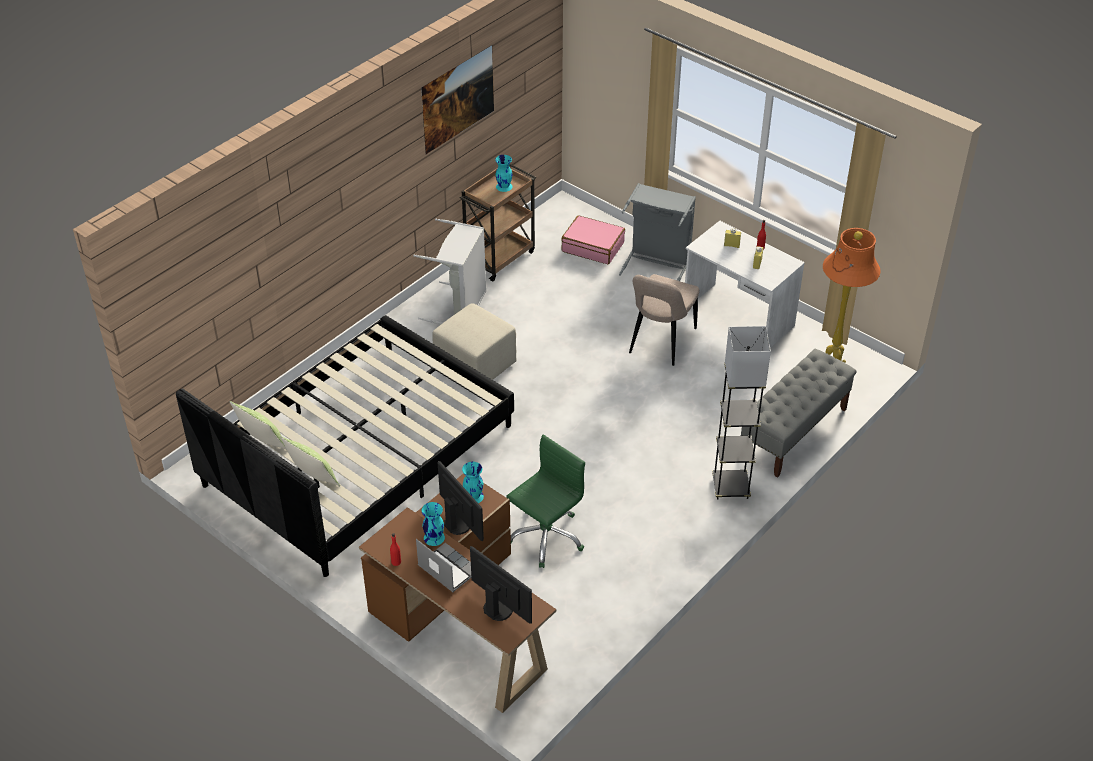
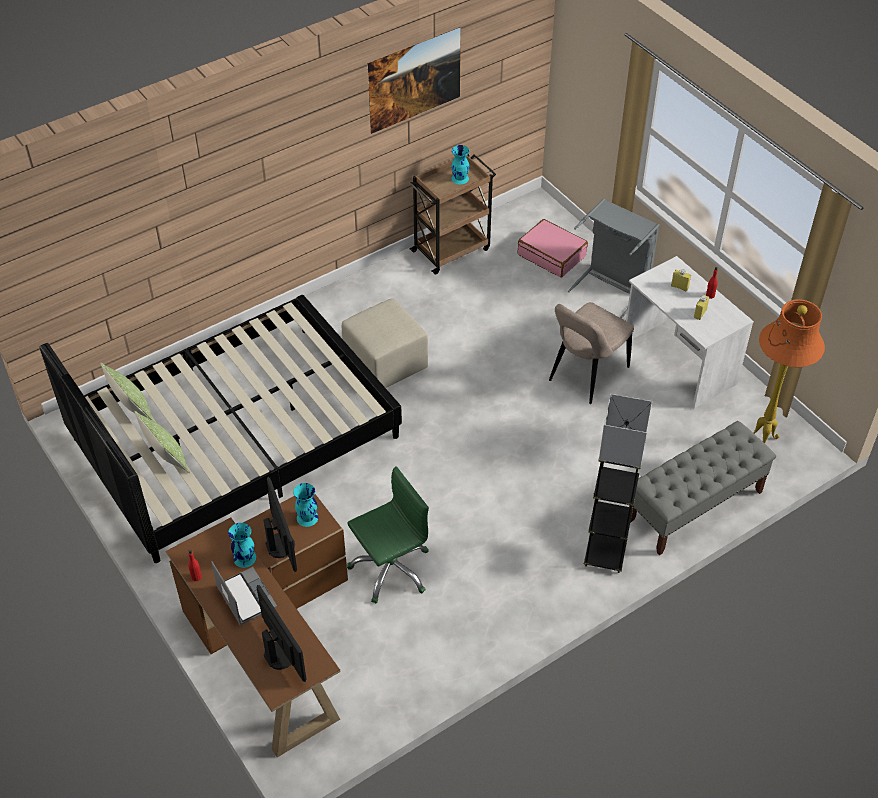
camera: 15 degrees right, 5 degrees up
(460, 307) = (392, 297): grey laundry basket -> none

